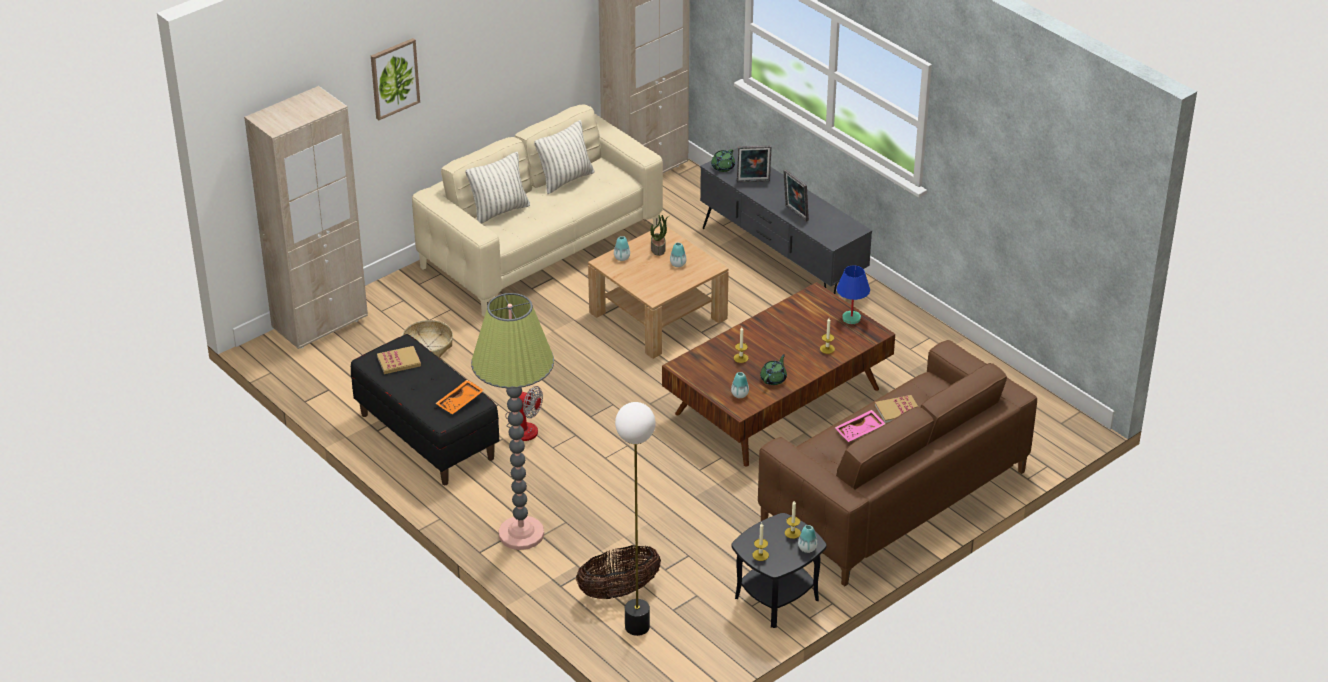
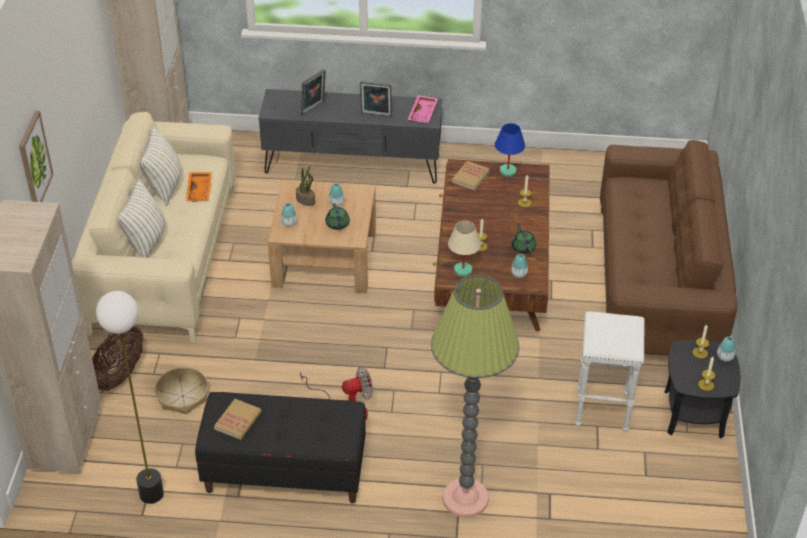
camera: 45 degrees left, 5 degrees up
(460, 402) = (335, 420): orange tray -> orange tray (200, 191)
(618, 591) = (592, 490): basket -> basket (119, 374)
(637, 626) = (642, 507): floor lamp -> floor lamp (152, 493)
(701, 366) = (463, 270): none -> beige table lamp
(709, 549) = (603, 410): none -> white stool
(722, 167) = (276, 110): green teapot -> green teapot (337, 224)
(860, 431) = (637, 247): pink tray -> pink tray (423, 113)
(897, 411) = (637, 217): book -> book (470, 177)

